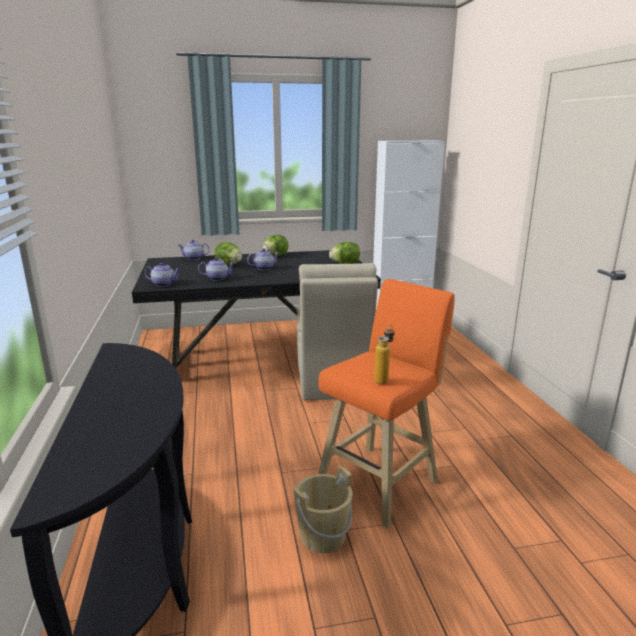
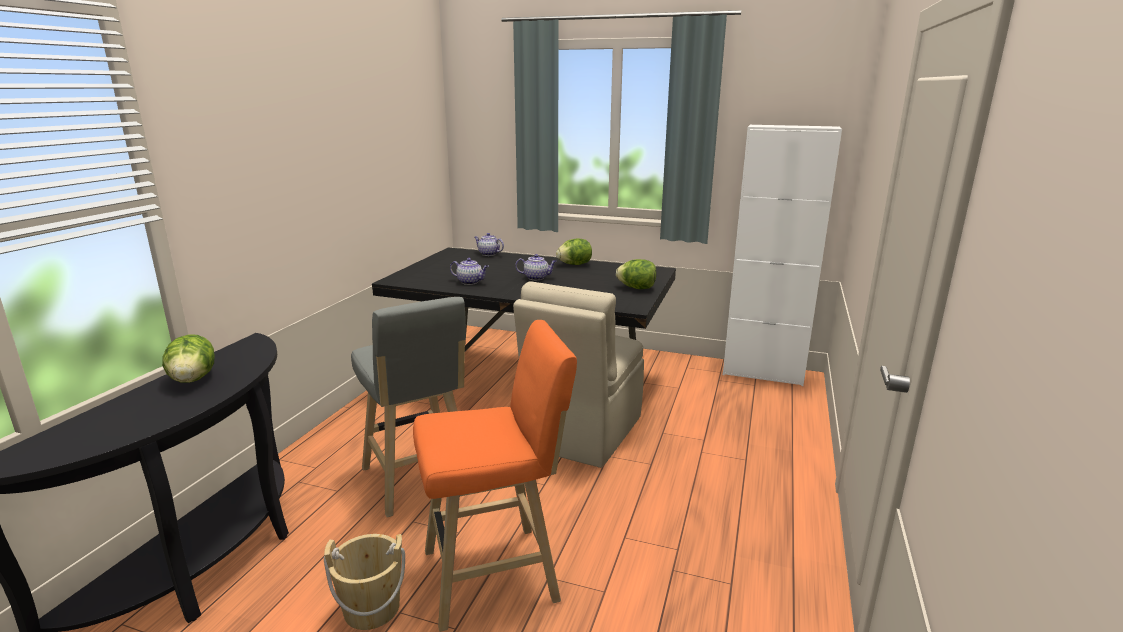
camera: 30 degrees right, 0 degrees up
(164, 284) = (411, 280): teapot -> none
(229, 265) = (508, 268): lettuce -> lettuce (193, 379)
(253, 446) = (419, 482): none -> grey stool
(383, 379) = (452, 445): bottle -> none

